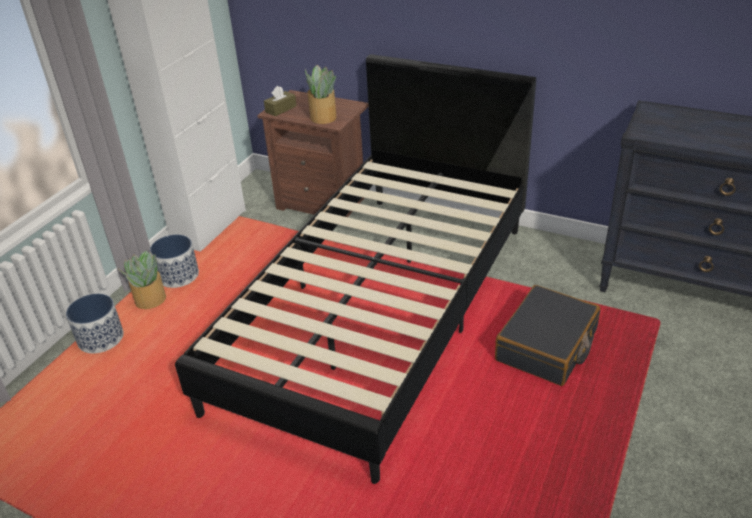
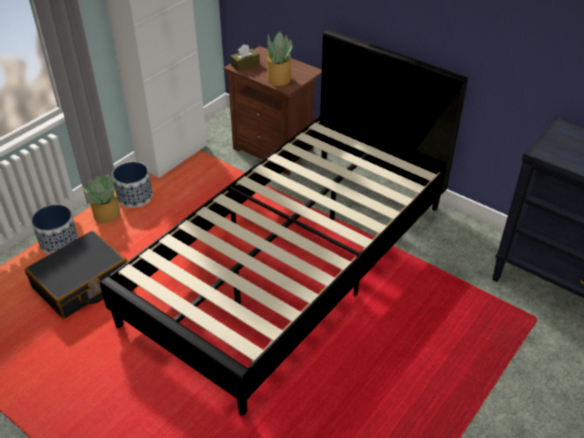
camera: 10 degrees right, 5 degrees up
(547, 346) = (427, 323): black suitcase -> black suitcase (82, 283)

